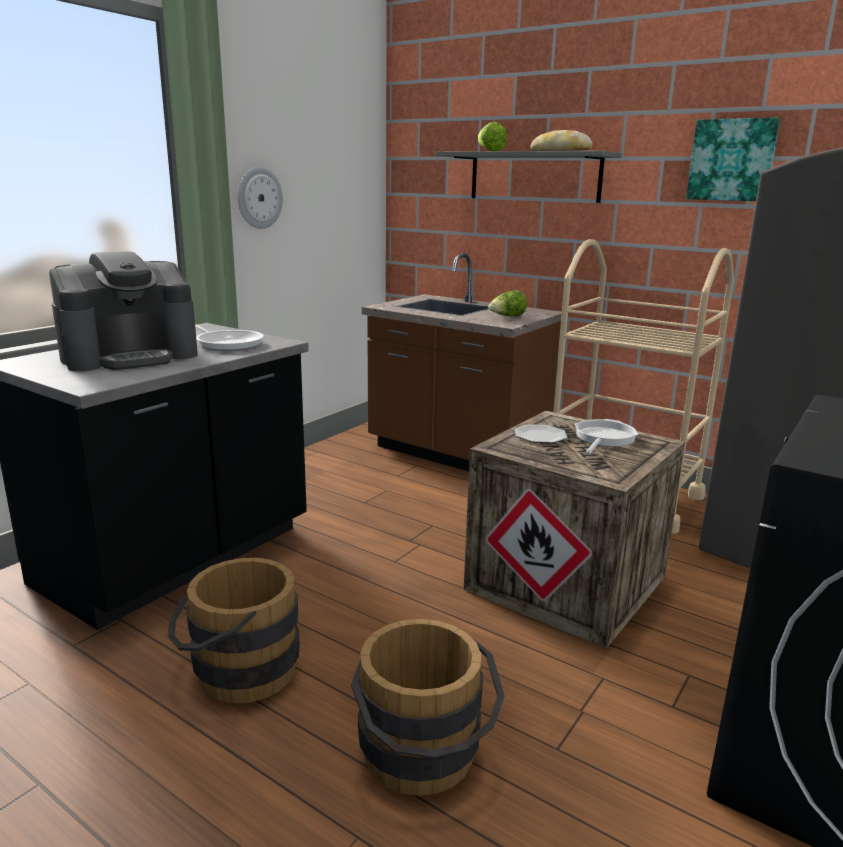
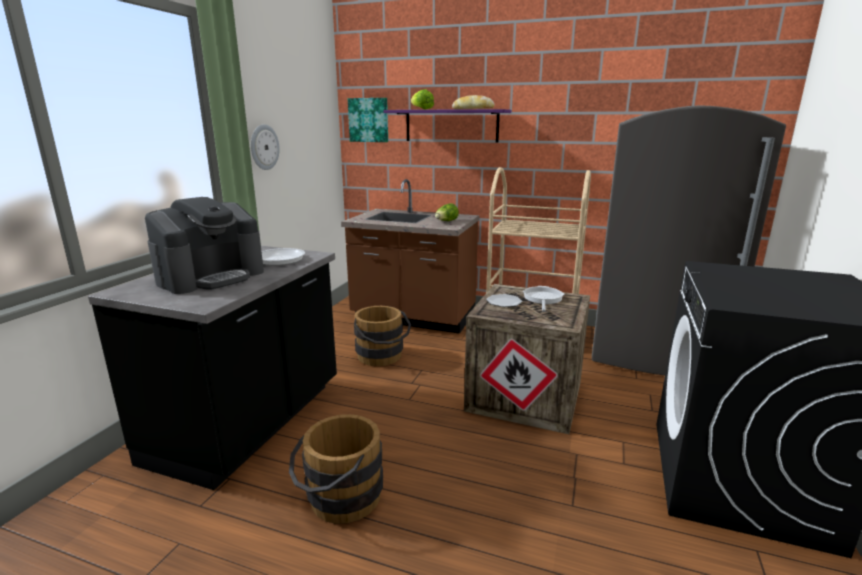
camera: 15 degrees left, 0 degrees up
(423, 759) = (495, 532): brown bucket -> brown bucket (382, 357)
(534, 177) = (451, 126): grey shelf -> purple shelf
(732, 160) = (582, 114): picture -> picture (369, 120)

